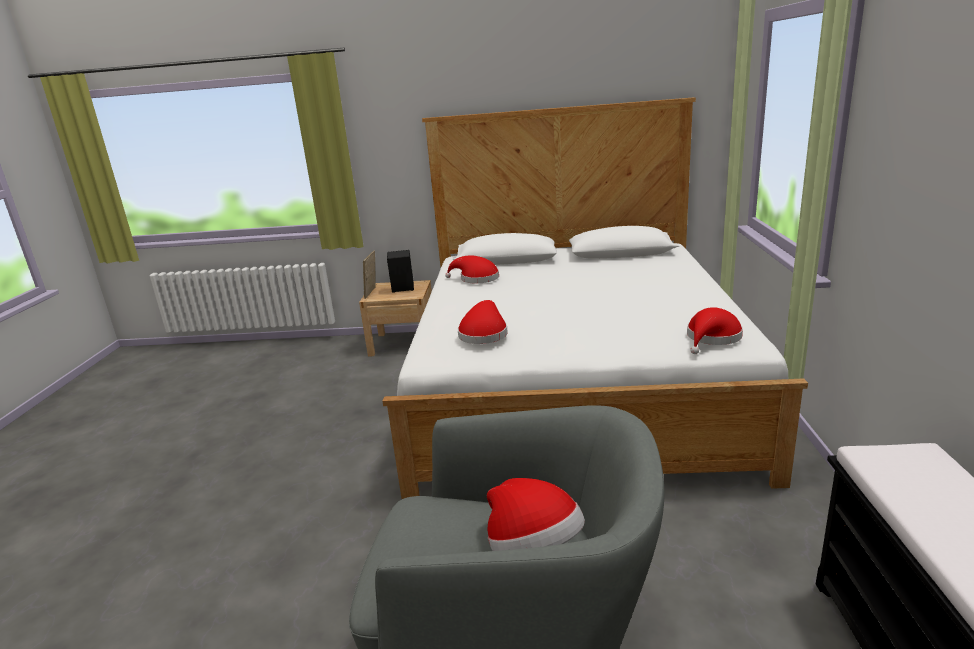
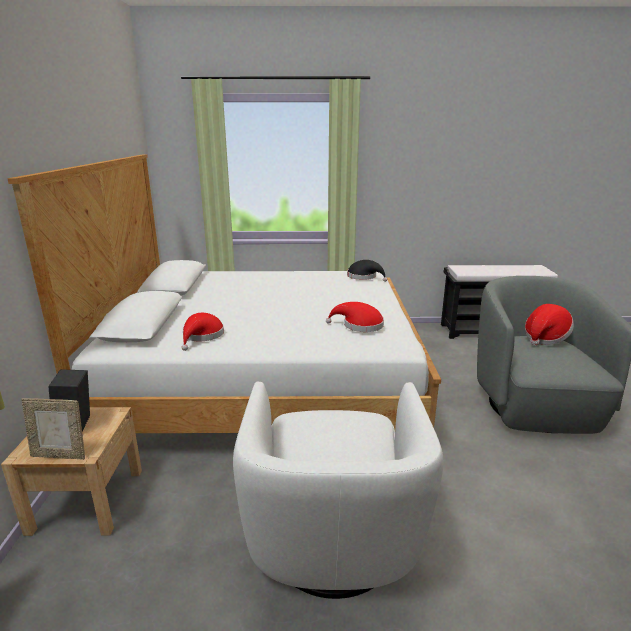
camera: 95 degrees left, 0 degrees up
(316, 436) = (332, 543): none -> white armchair
(712, 338) = (364, 277): red hat -> black hat

